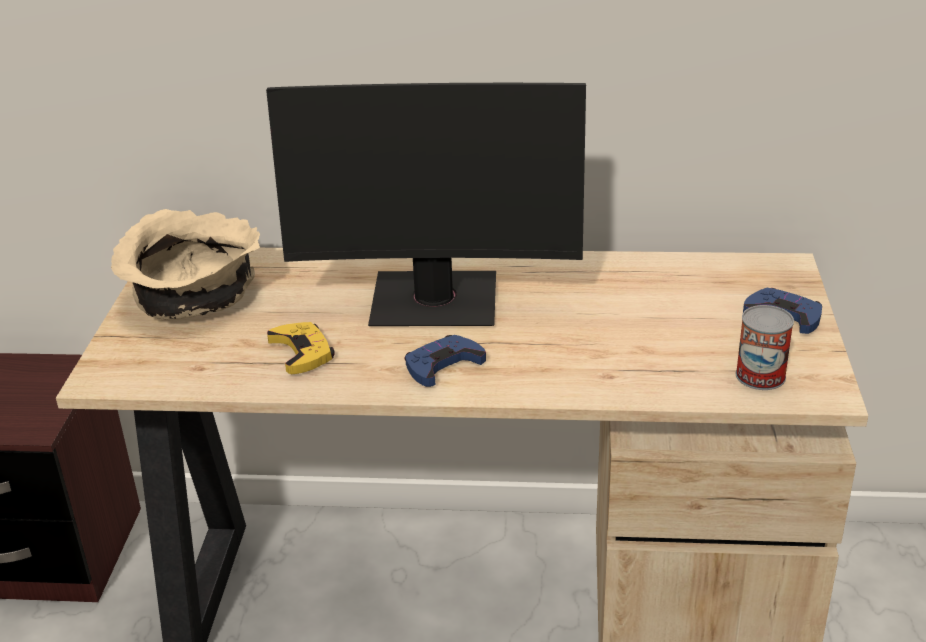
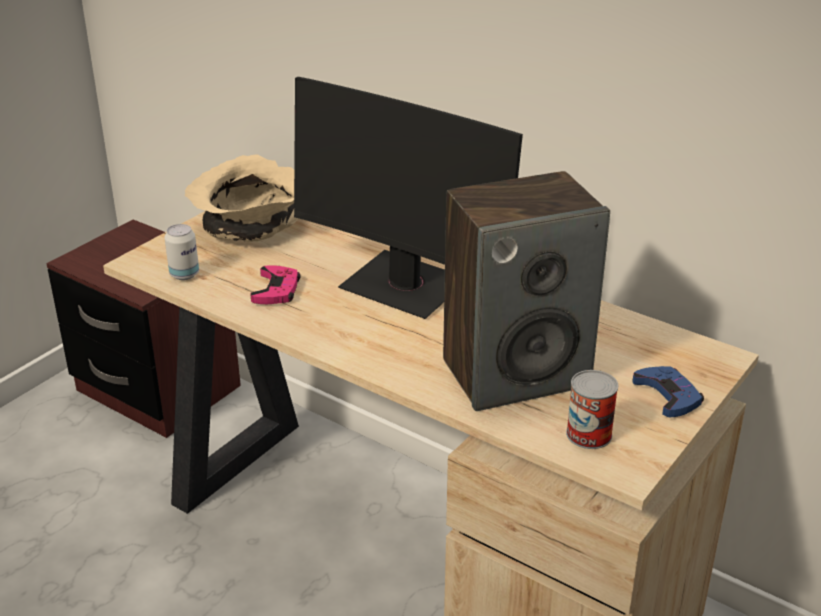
camera: 30 degrees right, 0 degrees up
(174, 373) = (184, 274): none -> can
(302, 352) = (276, 290): yellow game controller -> pink game controller
(443, 365) = (359, 334): blue game controller -> none
(635, 345) = (516, 373): none -> speaker

